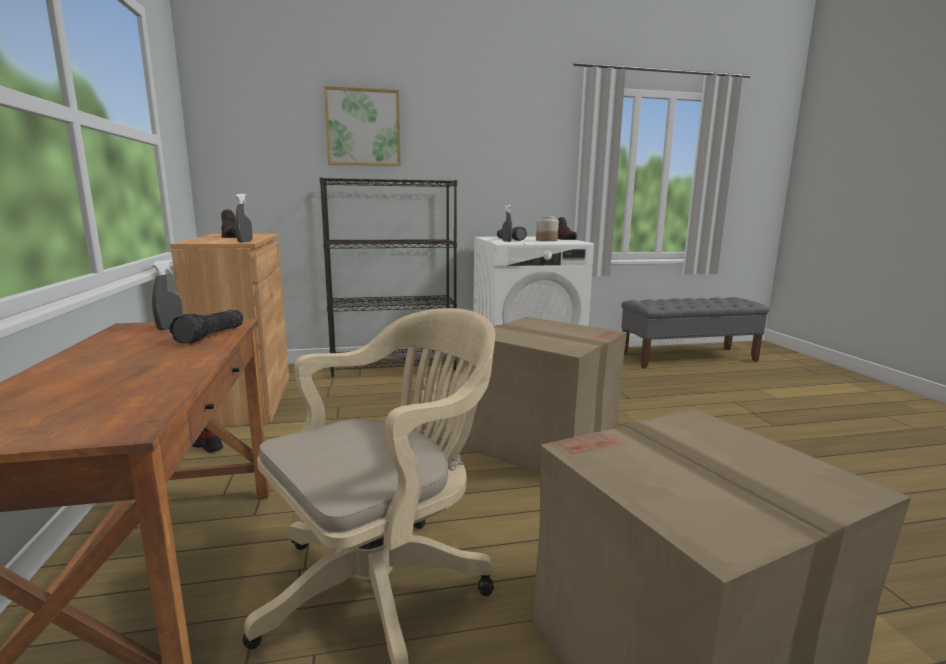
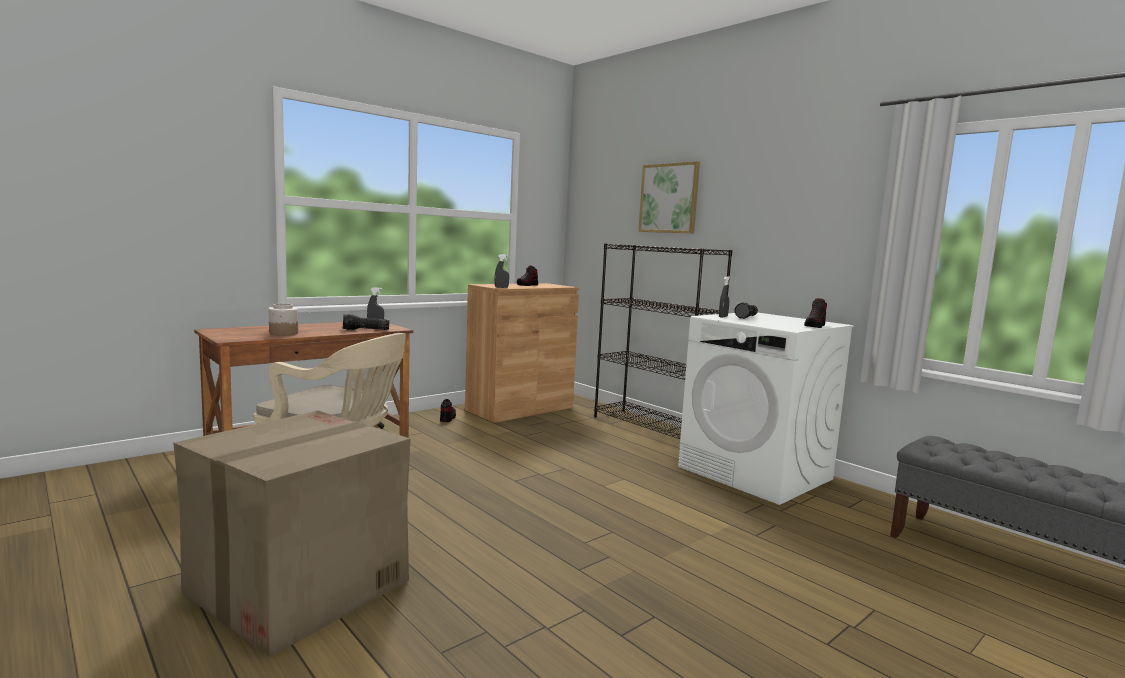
camera: 60 degrees right, 5 degrees down
(542, 442) = (572, 506): cardboard box -> none
(546, 240) = (776, 323): jar -> jar (283, 333)

